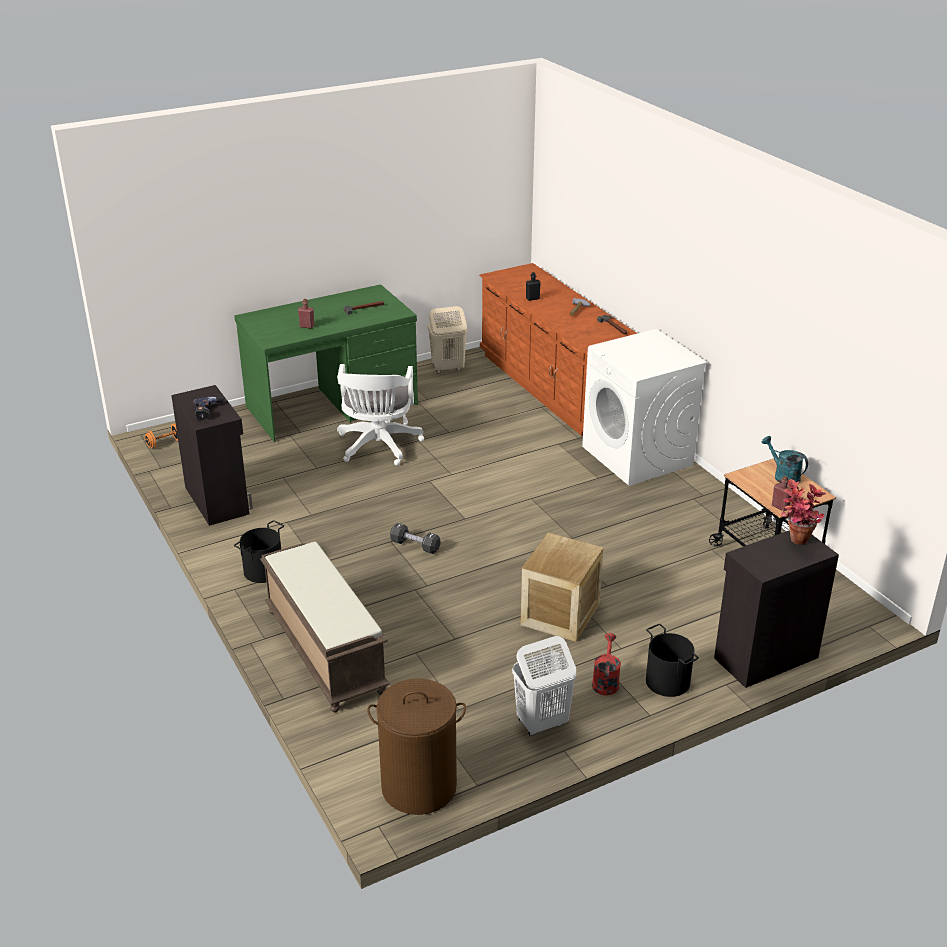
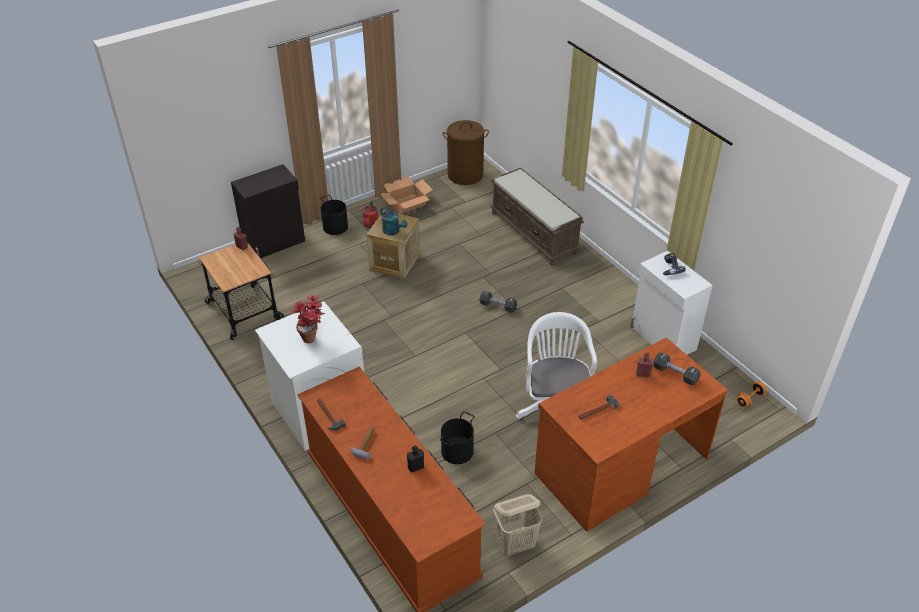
camera: 175 degrees right, 10 degrees up
(218, 500) = (663, 338): black cabinet -> white cabinet
(263, 570) = (596, 281): black bucket -> black bucket (457, 451)
(276, 325) = (675, 374): none -> black dumbbell
(332, 406) = (620, 465): green desk -> brown desk
(541, 723) = (407, 203): white laundry basket -> cardboard box
(783, 476) = (228, 273): turquoise watering can -> turquoise watering can (393, 231)
(795, 543) = (253, 186): potted plant -> potted plant (312, 336)

